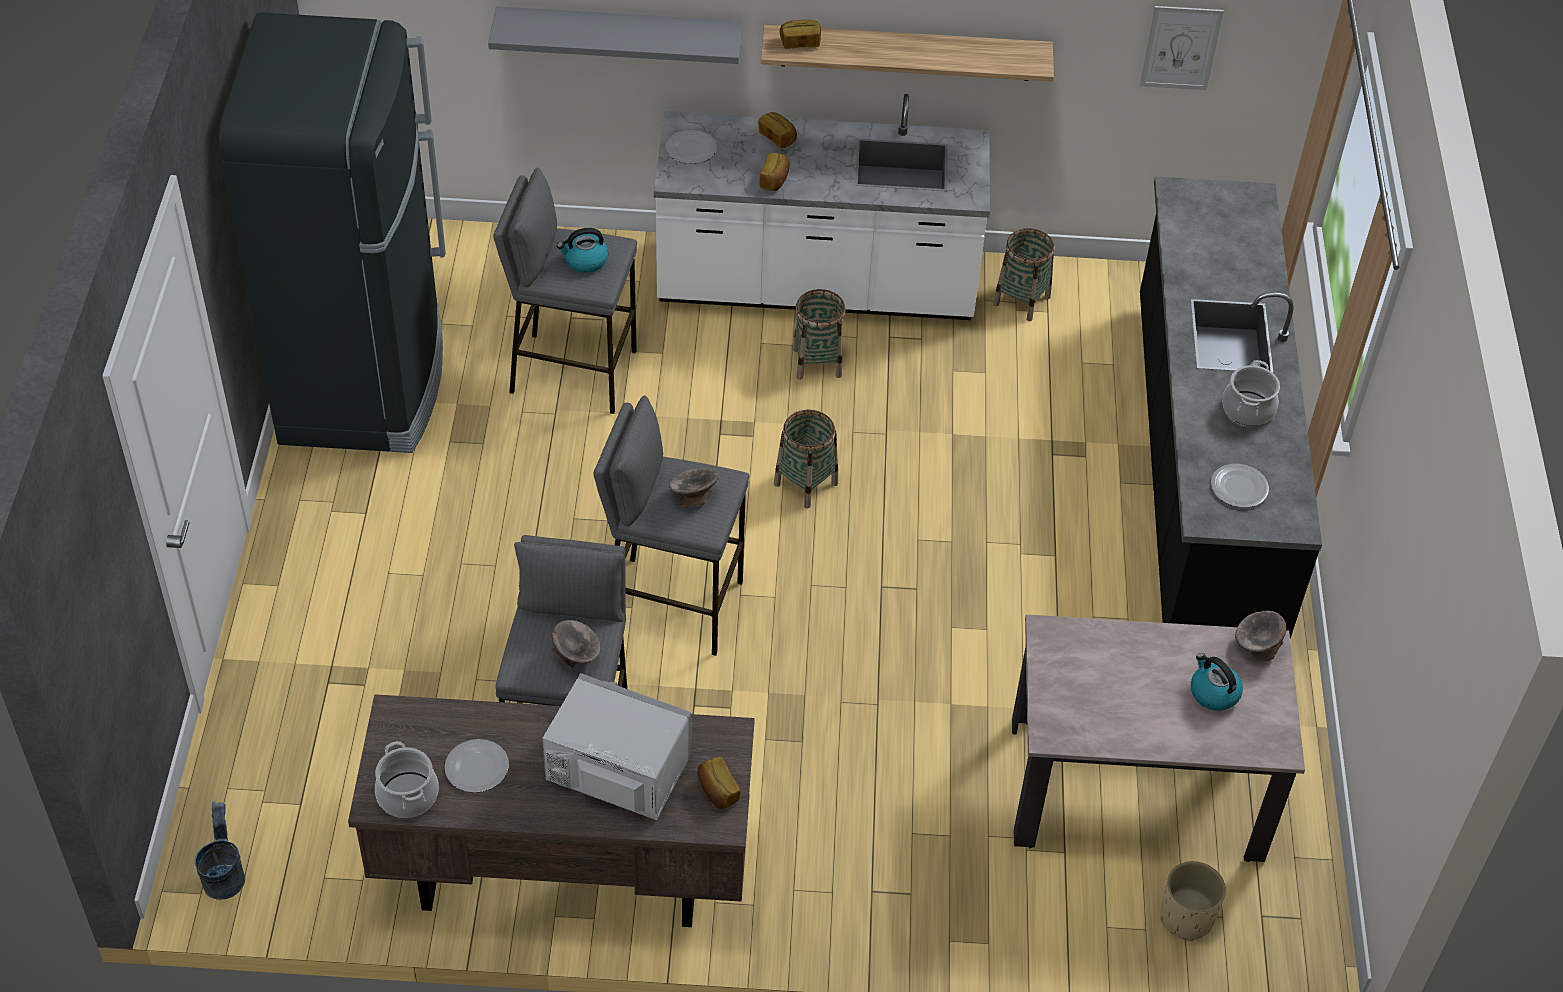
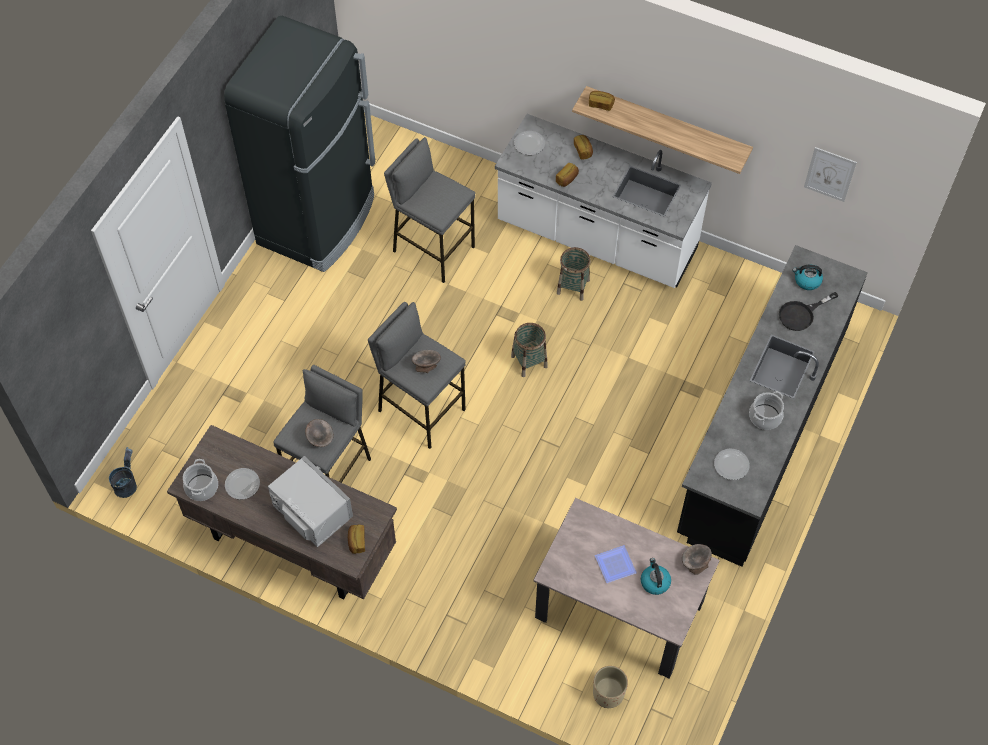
camera: 25 degrees right, 10 degrees up
(585, 261) = (438, 198): kettle -> kettle (807, 281)
(619, 33) = (505, 65): grey shelf -> none
(1021, 300) = (714, 284): basket -> none
(1141, 691) = (614, 566): none -> plate
(1217, 261) = (801, 314): none -> black frying pan

